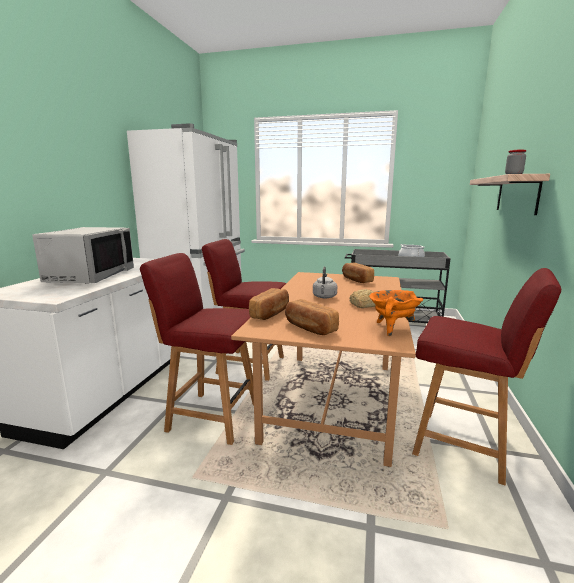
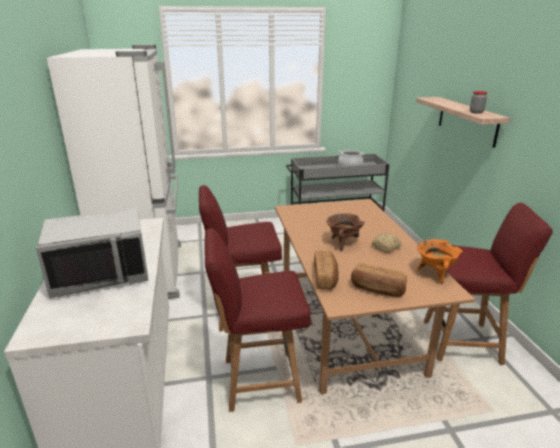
camera: 25 degrees left, 10 degrees up
(90, 276) = (102, 274): grey microwave -> grey microwave turned 90 degrees clockwise
(324, 297) = (343, 243): grey kettle -> brown cooking pot
(356, 280) = (341, 210): bread -> none

